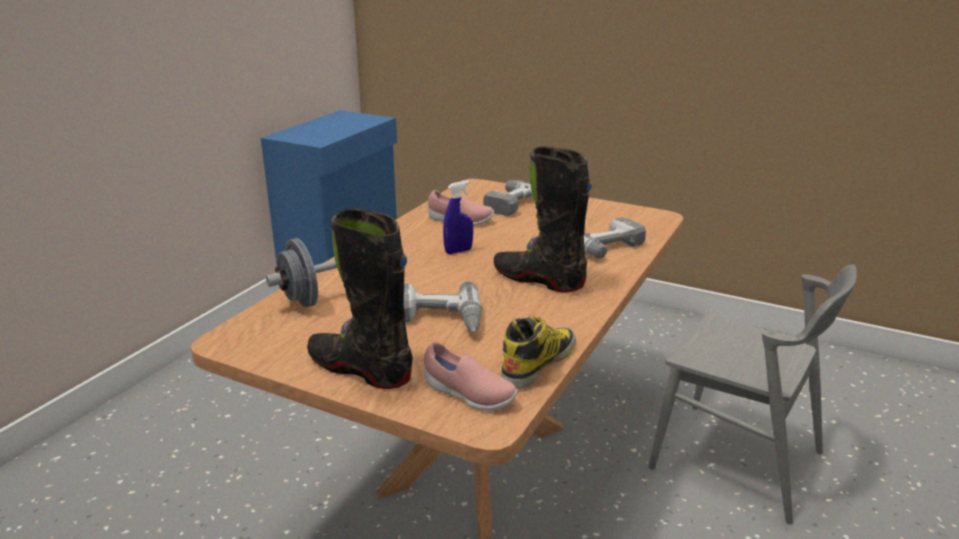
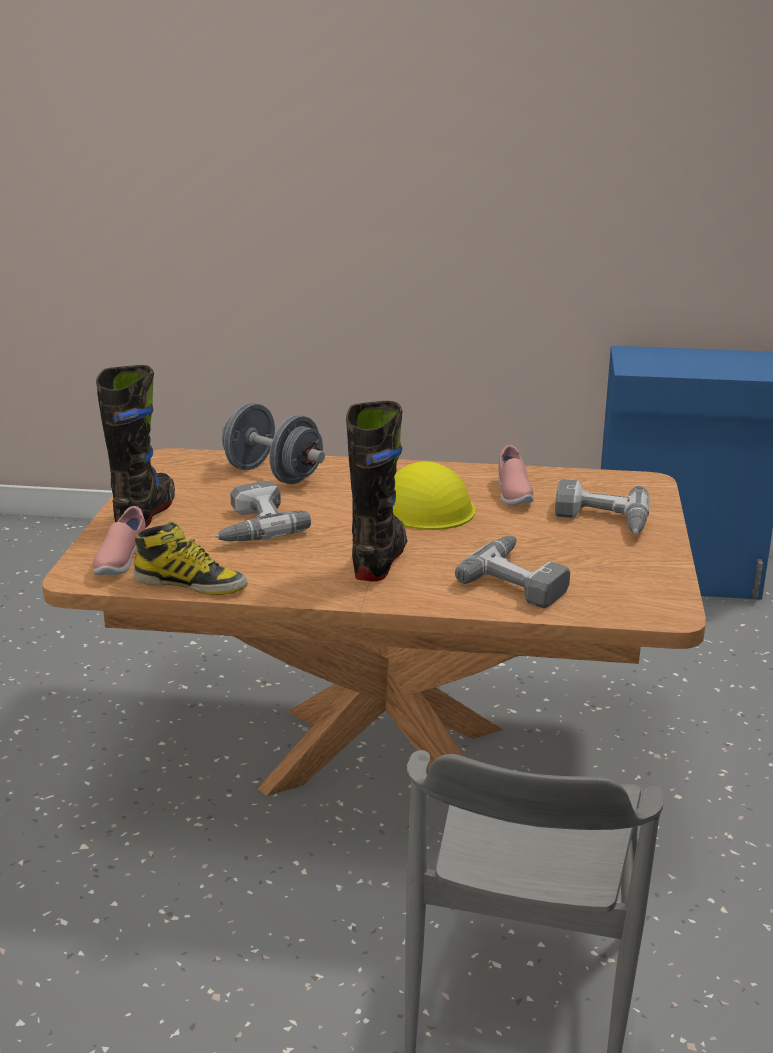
camera: 70 degrees right, 0 degrees up
(458, 251) = (422, 507): blue spray bottle -> yellow hard hat

